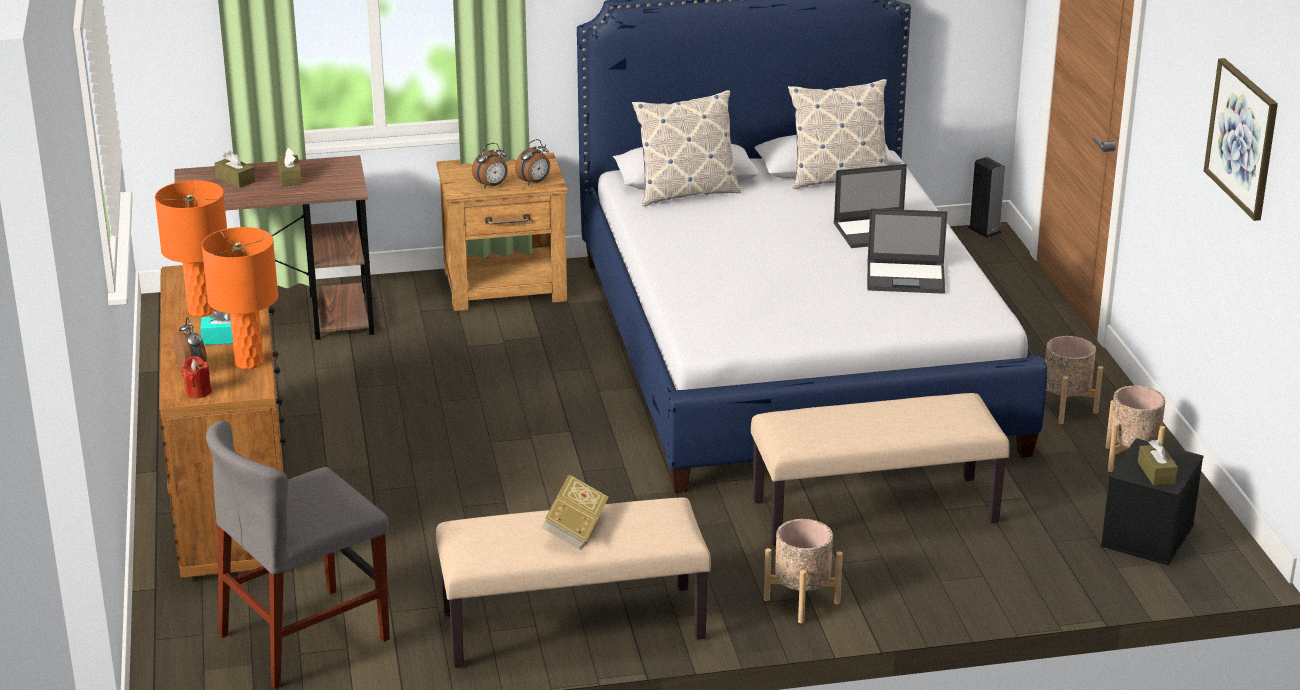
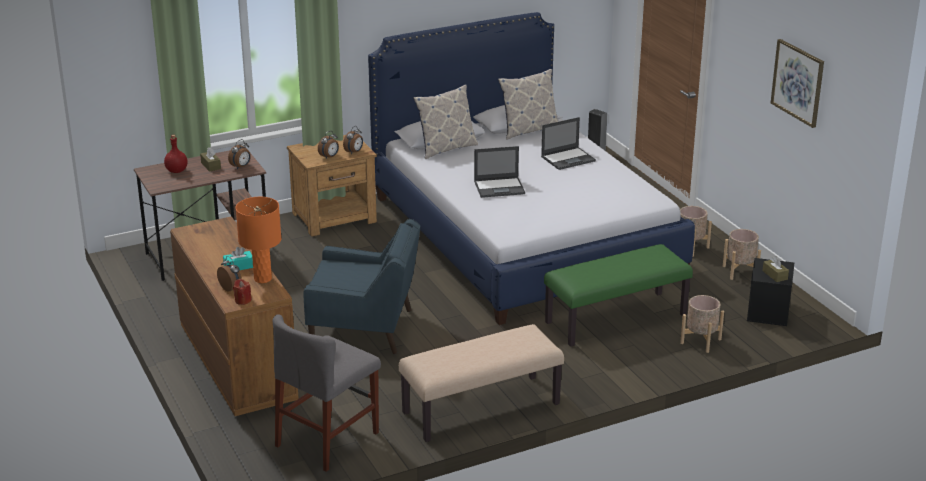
camera: 15 degrees left, 0 degrees up
(201, 310) = (213, 252): orange table lamp -> none
(235, 180) = (177, 171): brown tissue box -> red bottle
(334, 184) = (241, 167): none -> alarm clock
(458, 469) = (365, 329): none -> blue armchair
(575, 528) = (483, 350): book -> none
(801, 601) = (601, 375): beige planter -> beige planter (700, 341)
(875, 510) = (616, 319): beige bench -> green bench
(906, 278) = (599, 183): laptop -> laptop (500, 187)

